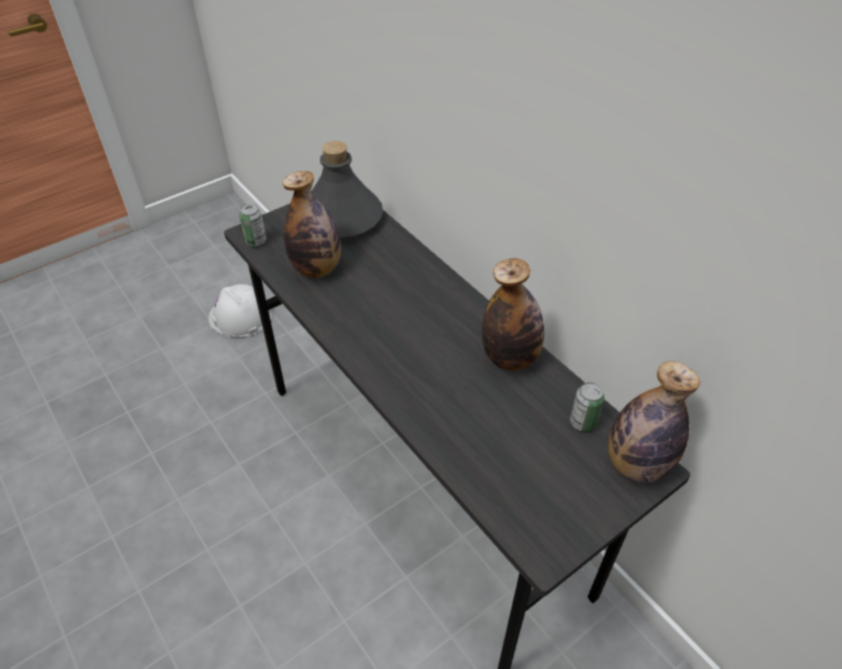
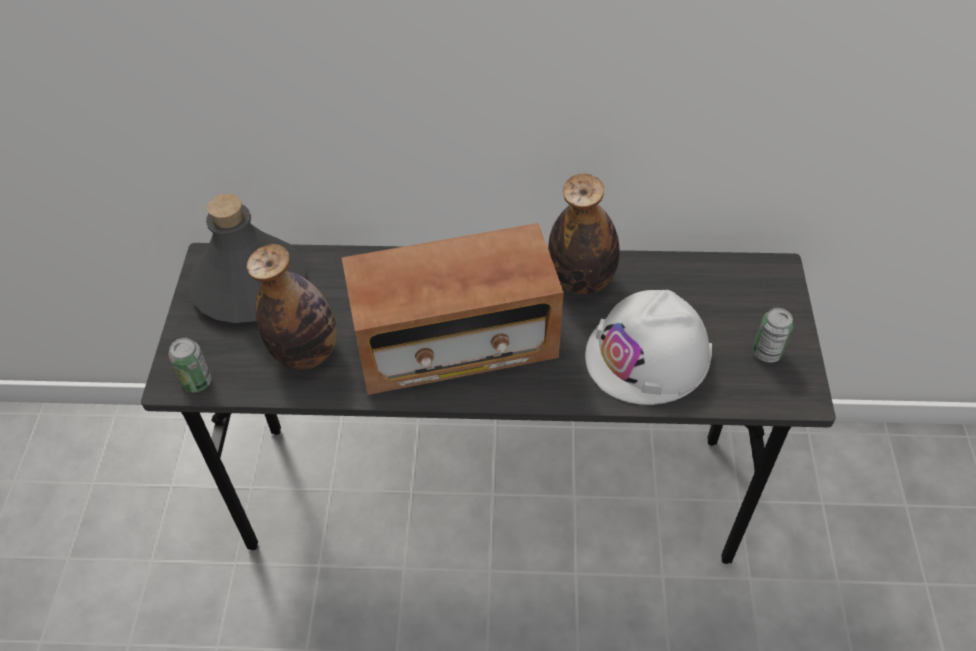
camera: 50 degrees left, 5 degrees up
(240, 316) = (89, 520): white hard hat -> white hard hat (648, 355)
(388, 327) = (455, 344): none -> radio
(582, 422) = (695, 281): can -> can (767, 352)
(636, 464) = (764, 279): bottle -> none

